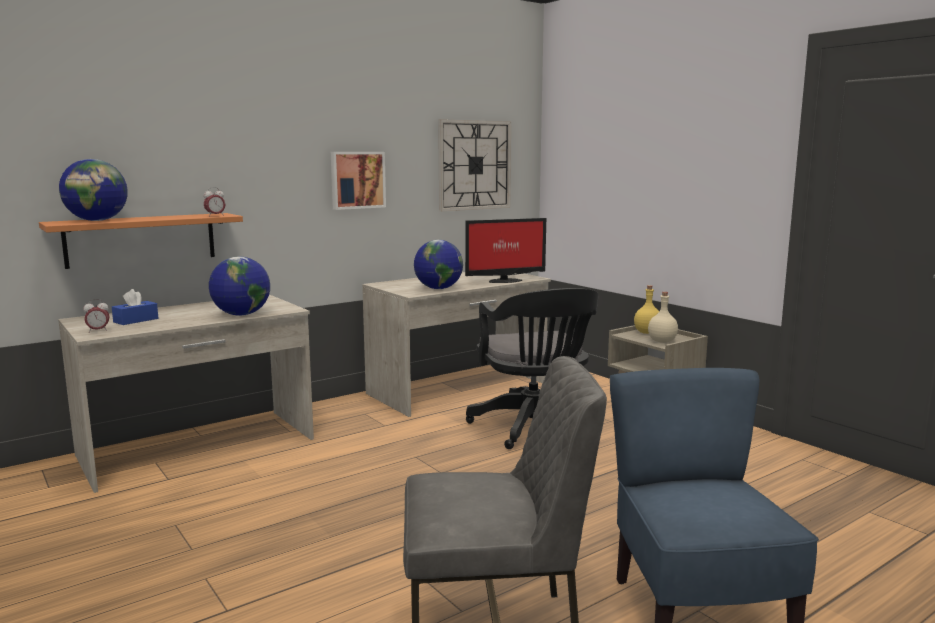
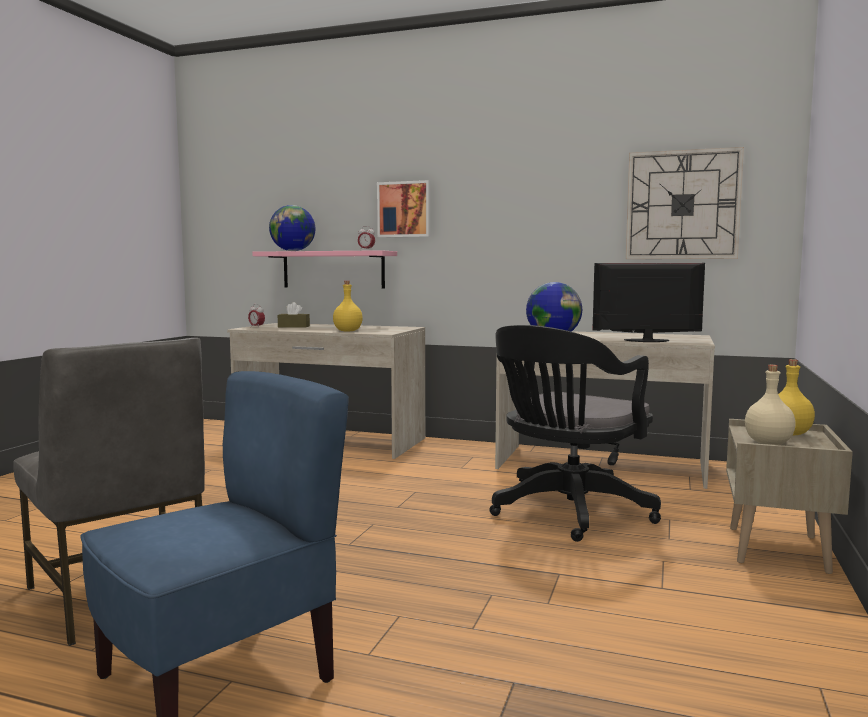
camera: 55 degrees right, 5 degrees down
(136, 320) = (293, 326): blue tissue box -> brown tissue box
(141, 239) = (333, 269): orange shelf -> pink shelf
(241, 314) = (347, 331): globe -> yellow bottle
(357, 180) = (523, 223): picture -> picture (404, 209)
(503, 281) = (648, 340): monitor -> monitor turned 150 degrees clockwise

